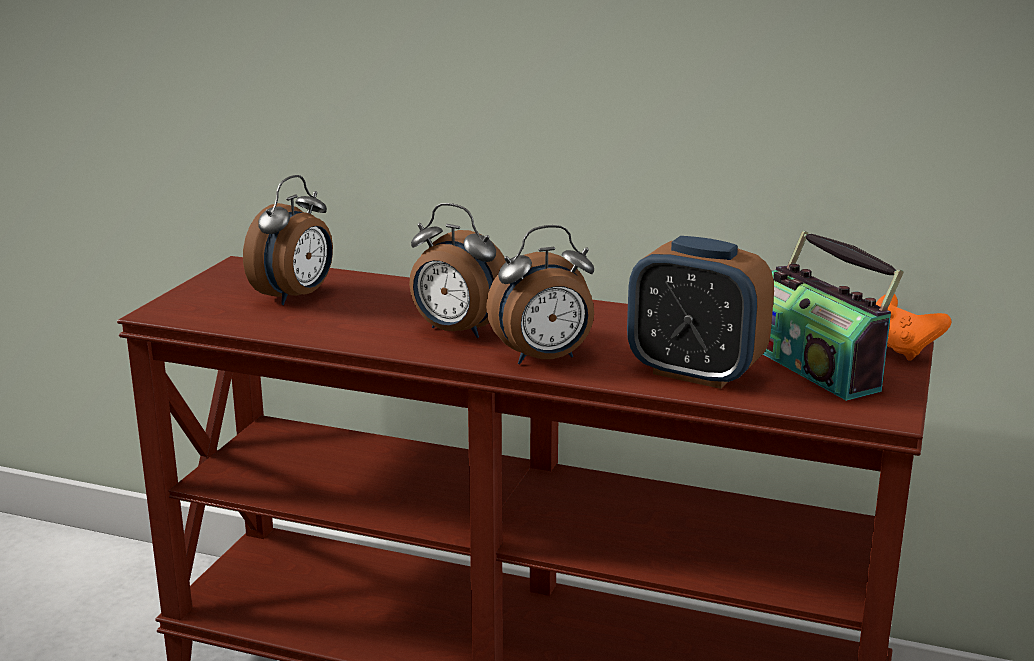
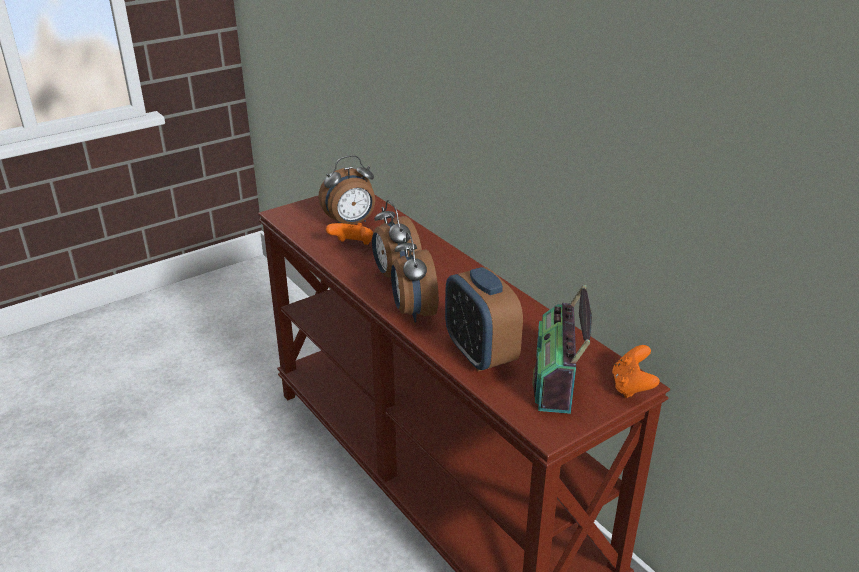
camera: 35 degrees right, 10 degrees up
(340, 318) = (352, 246): none -> orange game controller
(544, 359) = (413, 312): alarm clock -> alarm clock turned 60 degrees clockwise

